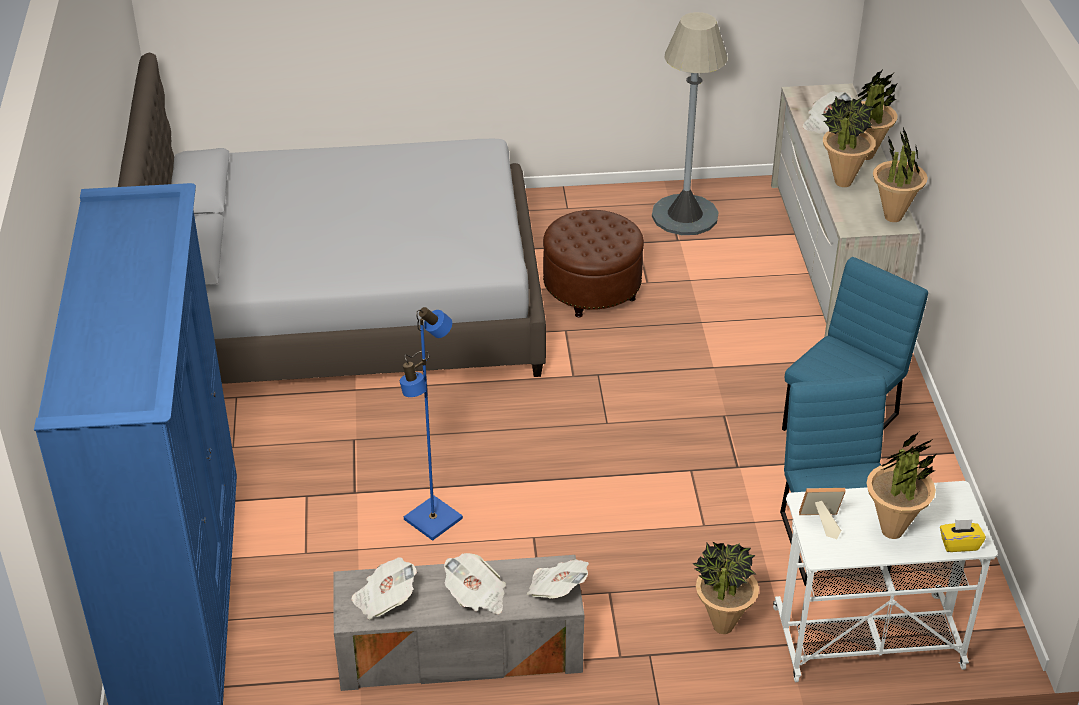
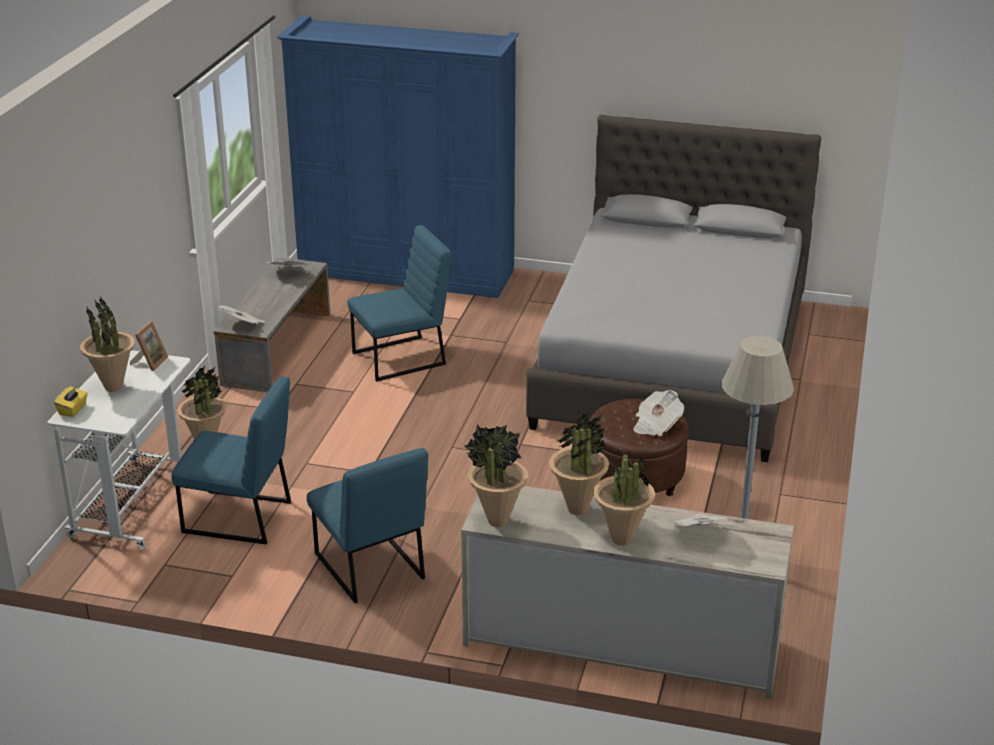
camera: 110 degrees right, 10 degrees down
(433, 519) = (402, 358): blue floor lamp -> blue chair
(476, 596) = (263, 300): newspaper -> newspaper (656, 425)

